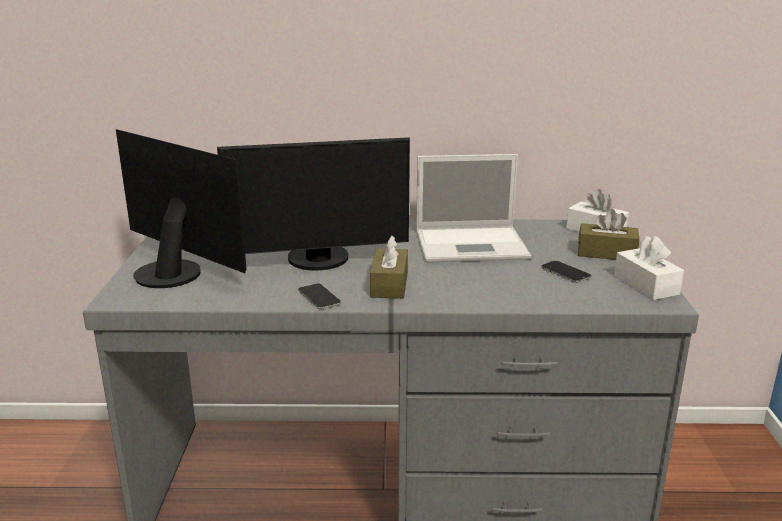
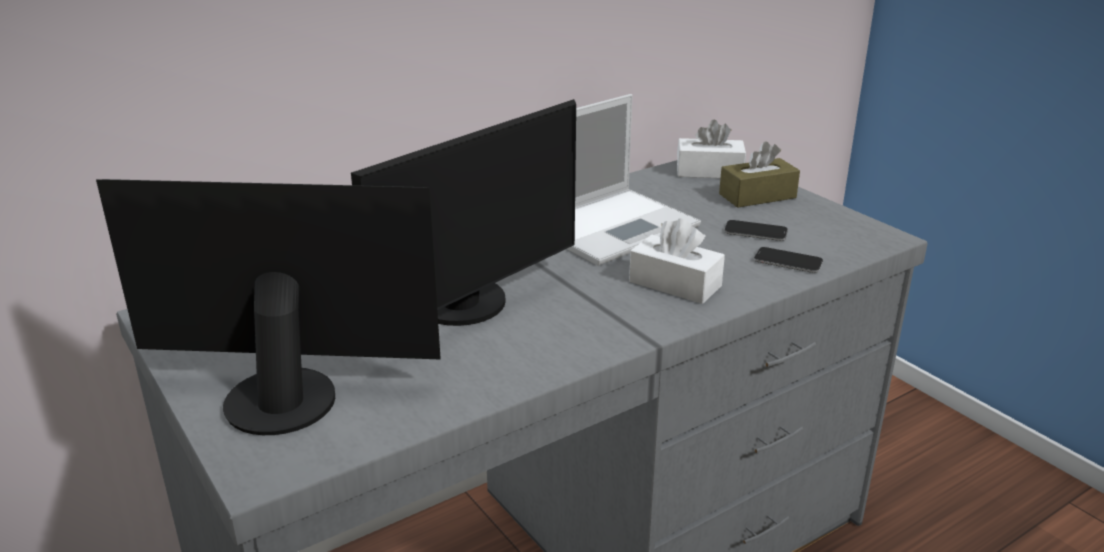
camera: 35 degrees left, 5 degrees up
(319, 297) = (548, 358): phone -> phone (788, 261)
(389, 285) = (603, 310): brown tissue box -> none
(646, 285) = (844, 223): white tissue box -> white tissue box (675, 284)

